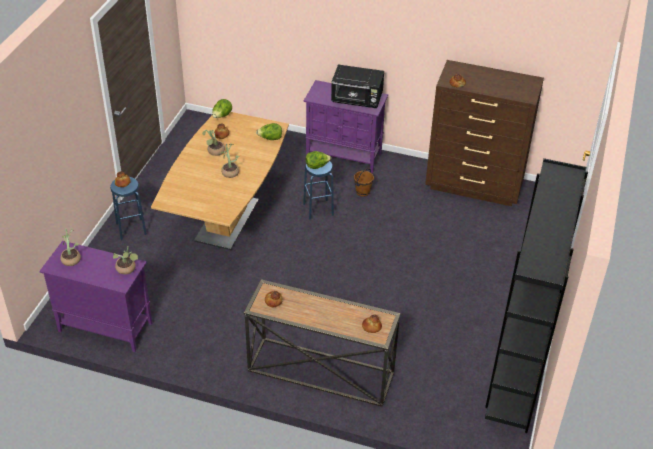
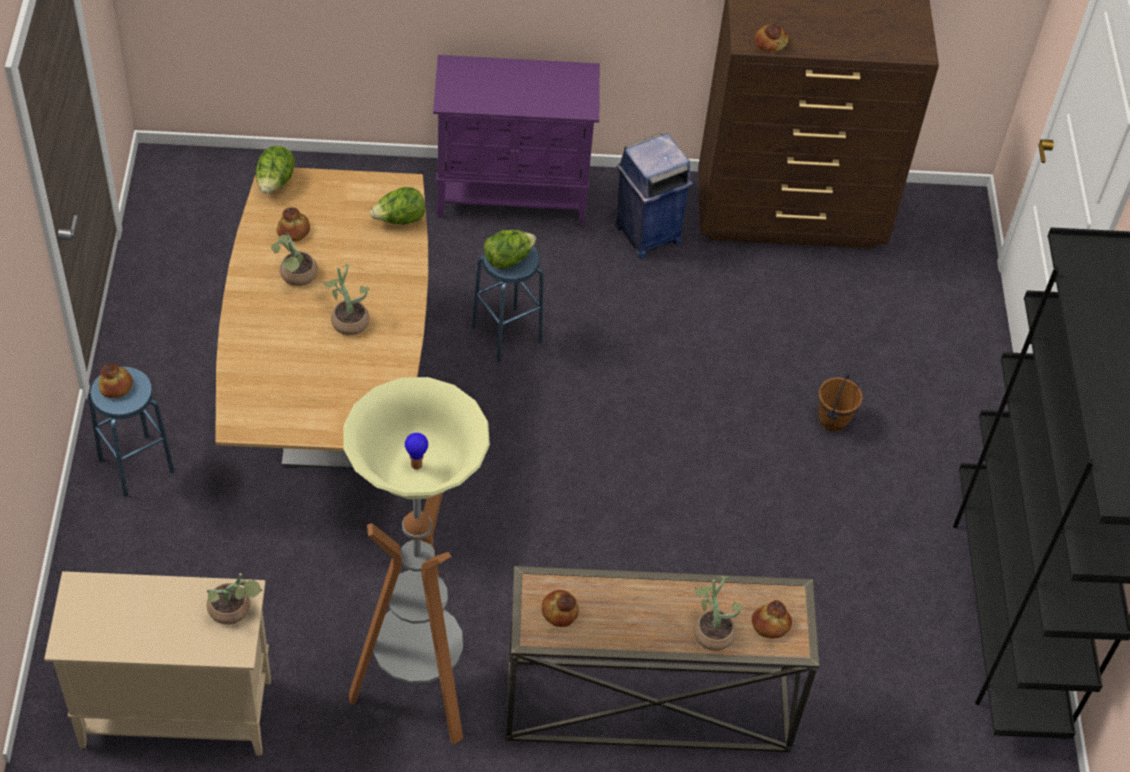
camera: 20 degrees left, 10 degrees up
(71, 258) = (102, 611): potted plant -> potted plant (711, 629)
(104, 327) = (174, 713): purple cabinet -> beige cabinet
(215, 342) = (417, 691): none -> floor lamp
(357, 100) = (543, 90): black microwave -> none
(363, 192) = (581, 275): brown bucket -> brown bucket (833, 421)
(401, 181) = (646, 234): none -> blue trash can

